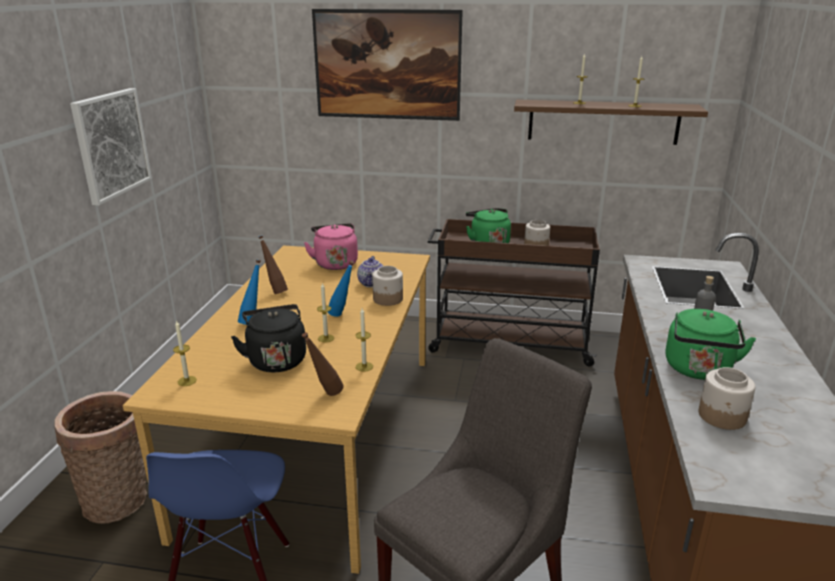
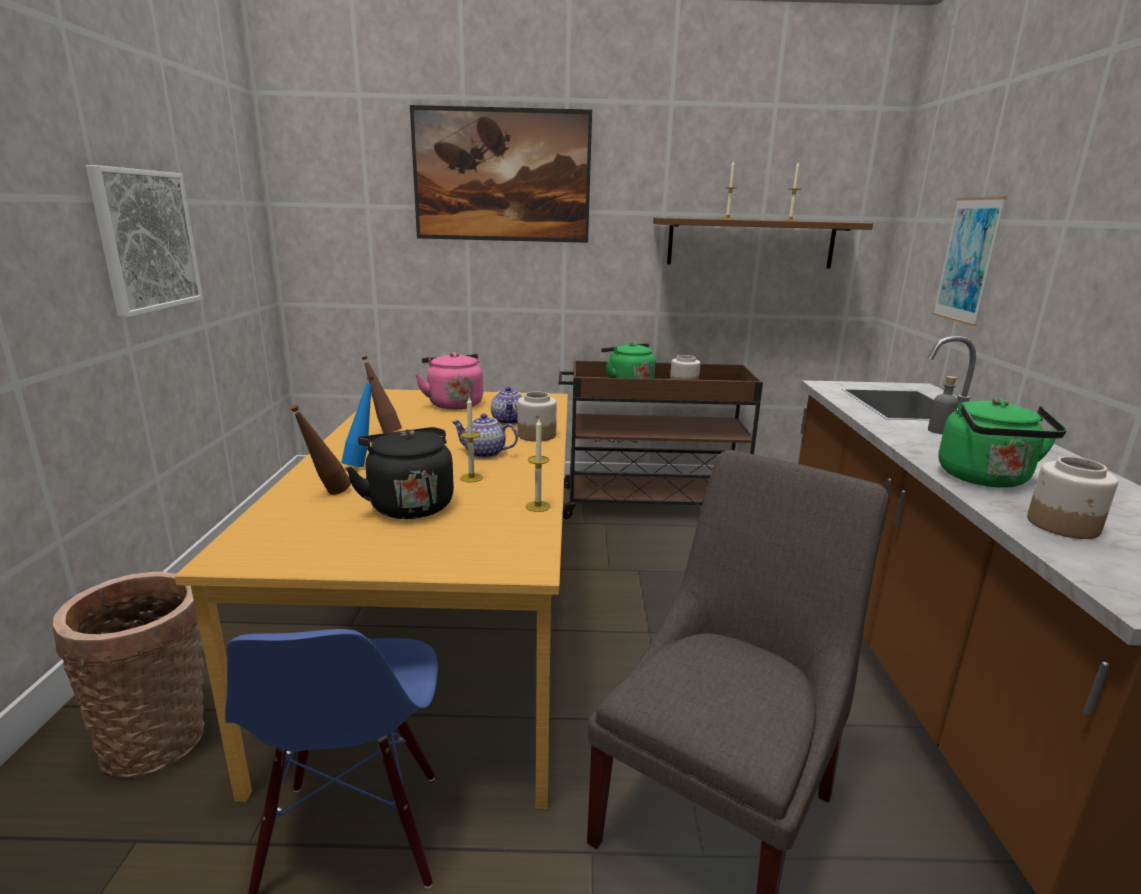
camera: 10 degrees left, 5 degrees down
(187, 381) = (278, 537): candle -> none
(325, 395) = (496, 543): brown bottle -> brown bottle (326, 495)
(342, 315) = (484, 453): blue bottle -> teapot
(771, 160) = (967, 260): none -> picture

